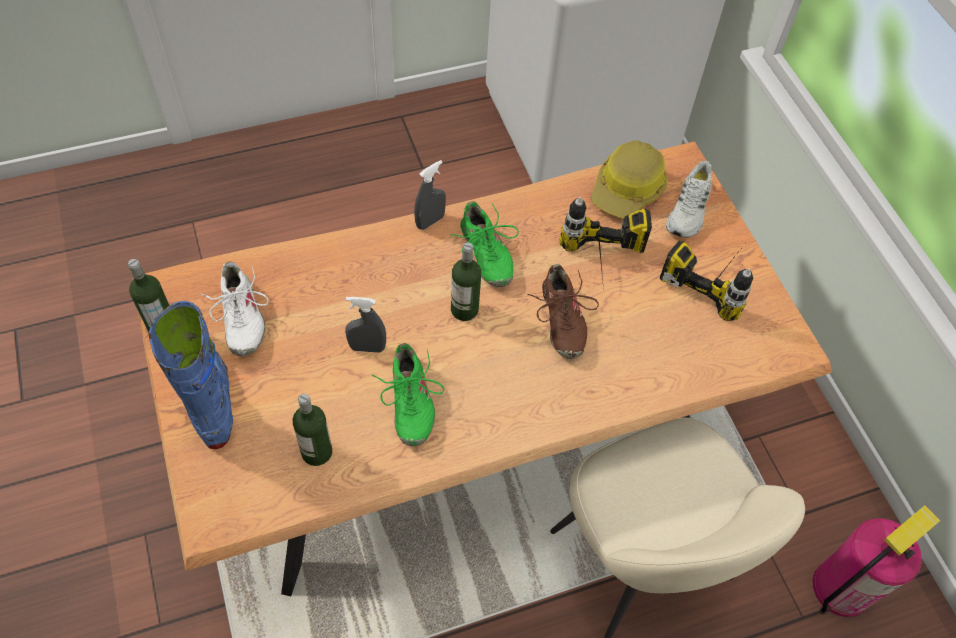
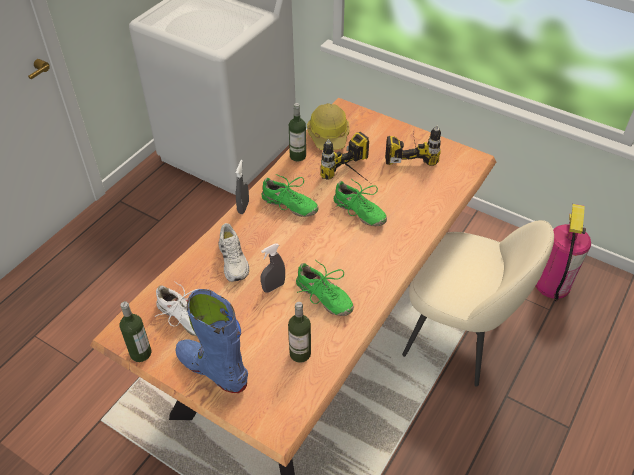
camera: 35 degrees left, 10 degrees down
(464, 309) = (306, 237): bottle -> bottle (298, 156)
(561, 321) = (359, 212): brown shoe -> green shoe
(689, 210) = (368, 128): white shoe -> white shoe (234, 260)

